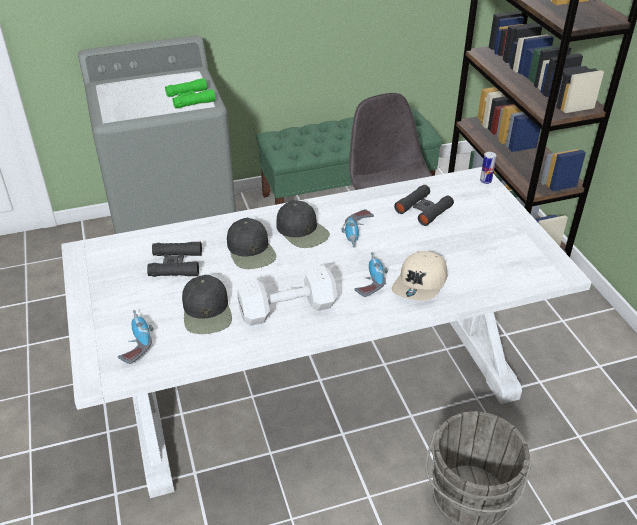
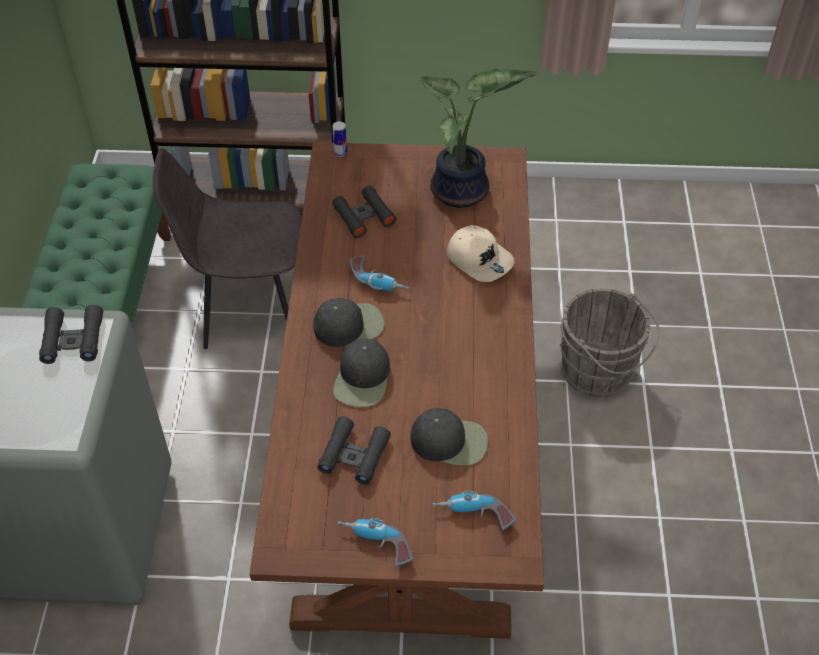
camera: 70 degrees left, 10 degrees up
(190, 98) = (73, 340): green binoculars -> black binoculars
(251, 250) = (362, 379): black cap -> black cap turned 105 degrees clockwise
(290, 309) = (475, 370): white dumbbell -> none
(318, 378) = (408, 439): white dining table -> brown dining table
(369, 280) = (458, 295): power drill -> power drill (375, 545)
(494, 255) = (462, 193): none -> potted plant

